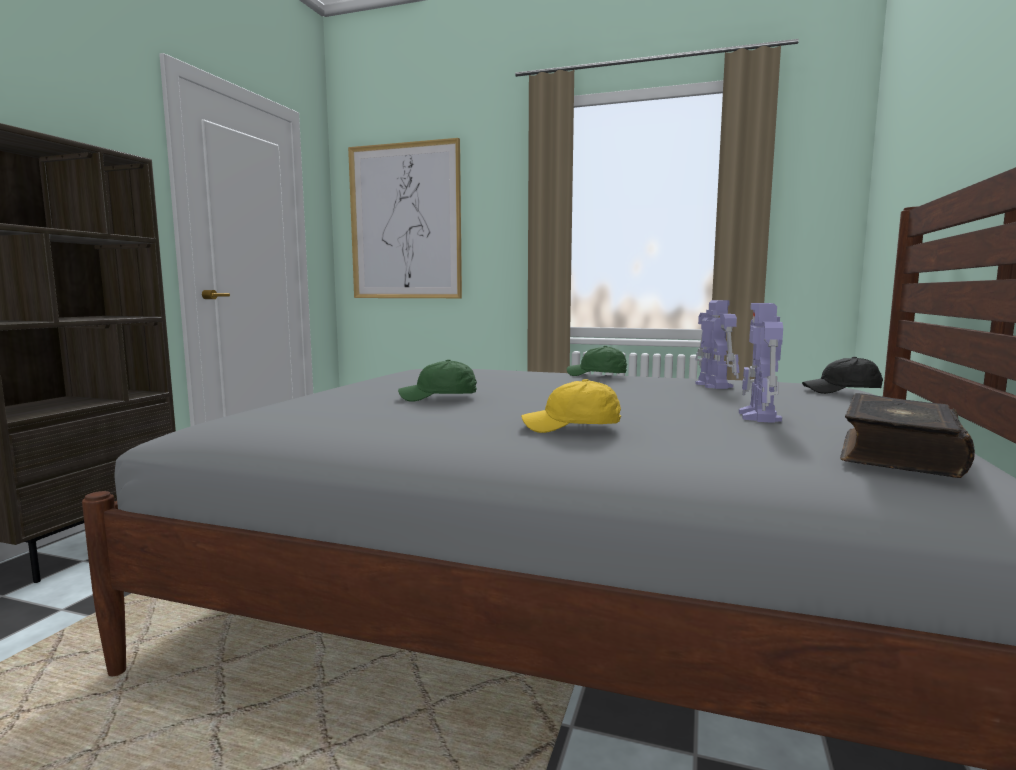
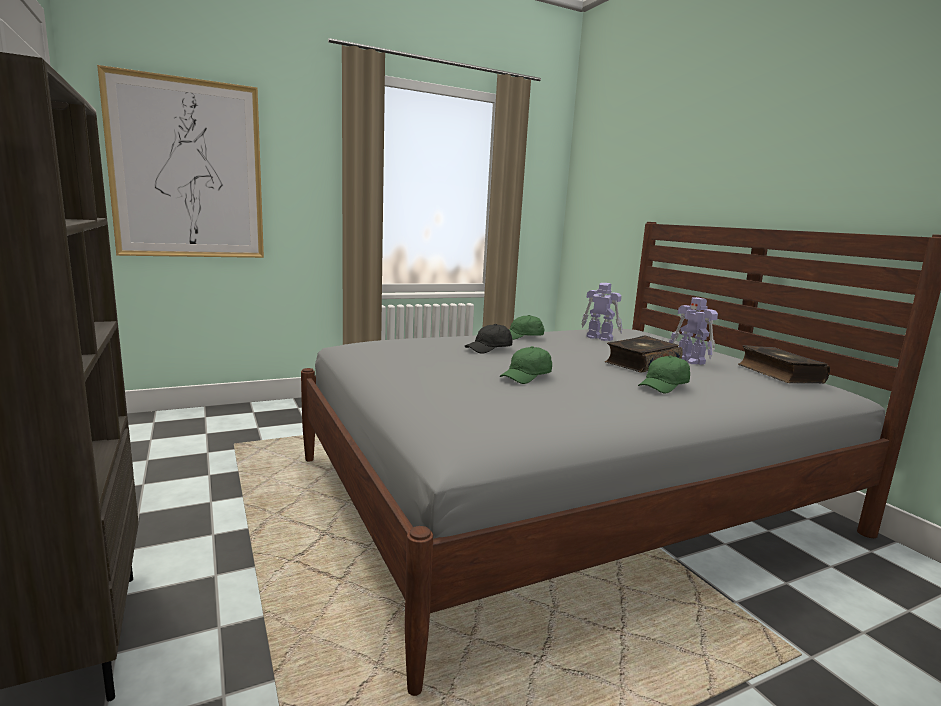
camera: 45 degrees left, 5 degrees up
(572, 427) = (664, 386): yellow cap -> green cap
(648, 408) = (641, 363): none -> book
(842, 391) = (650, 334): black cap -> black cap (489, 349)

